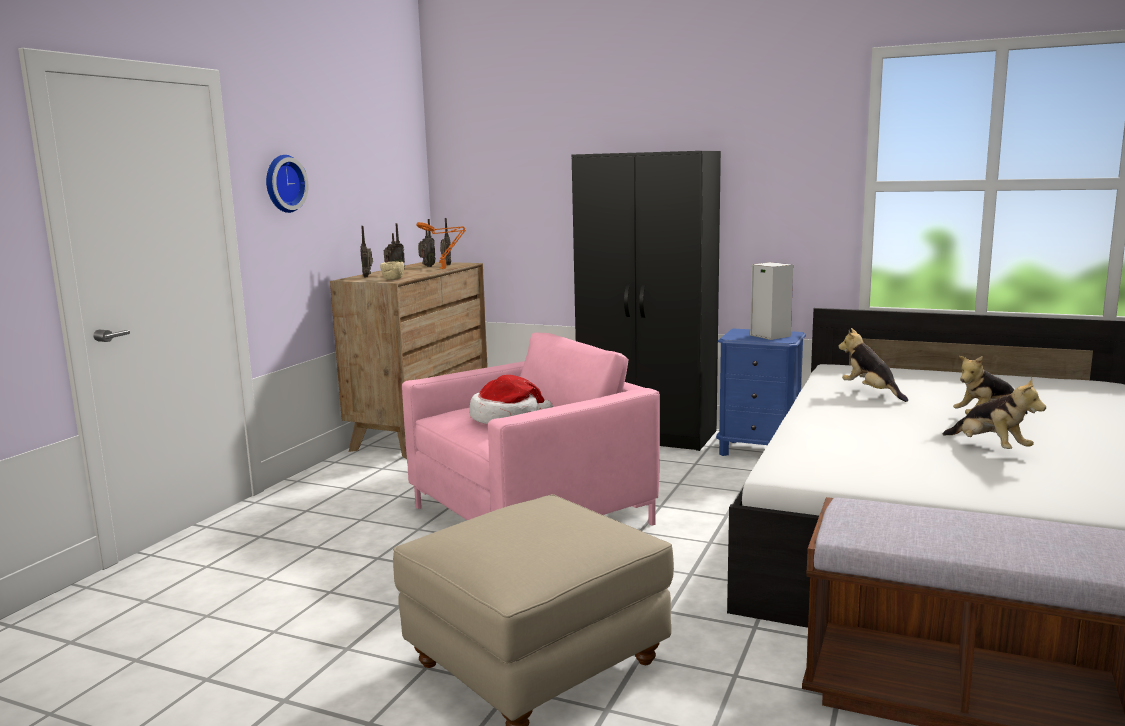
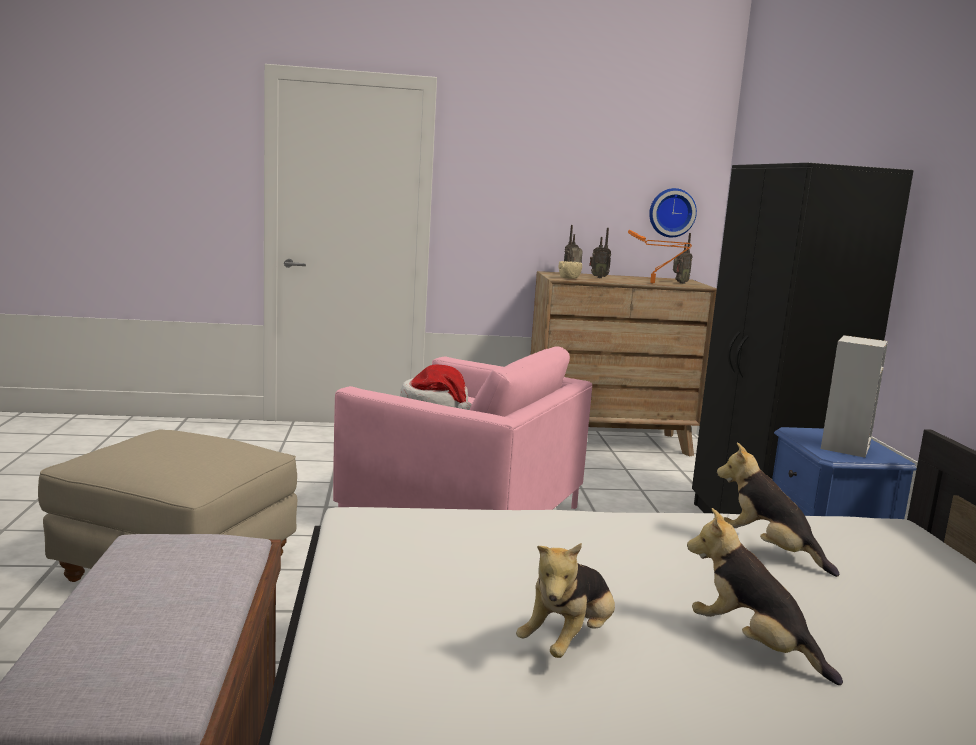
camera: 60 degrees right, 0 degrees up
(282, 183) = (494, 176): wall clock -> wall clock (671, 212)
(427, 266) = (658, 280): radio -> none
(871, 392) = (769, 550): plush toy -> plush toy turned 75 degrees counterclockwise

